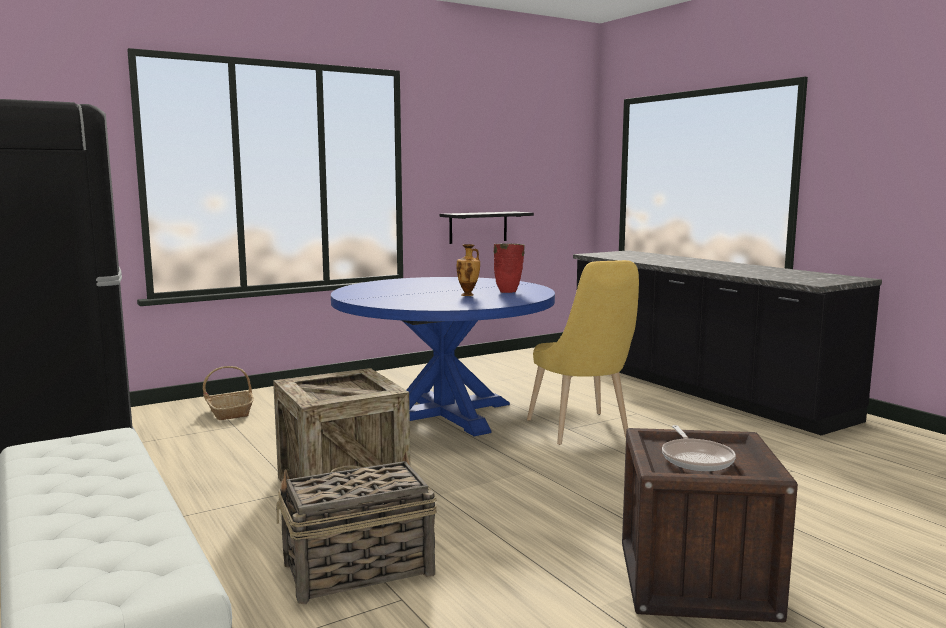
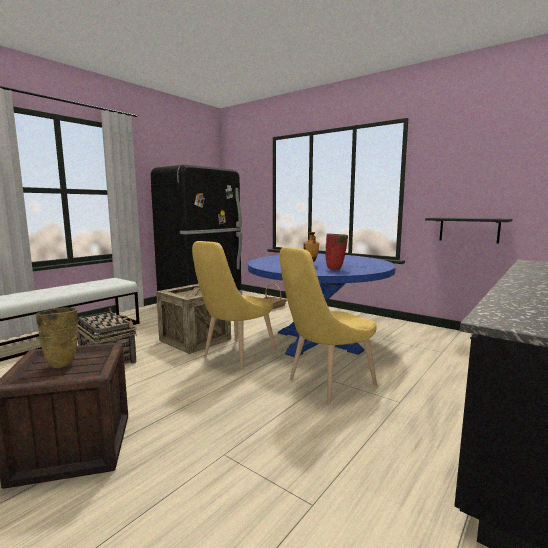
camera: 70 degrees right, 0 degrees up
(452, 464) = (236, 356): none -> yellow chair
(696, 459) = (63, 364): frying pan -> beige vase

